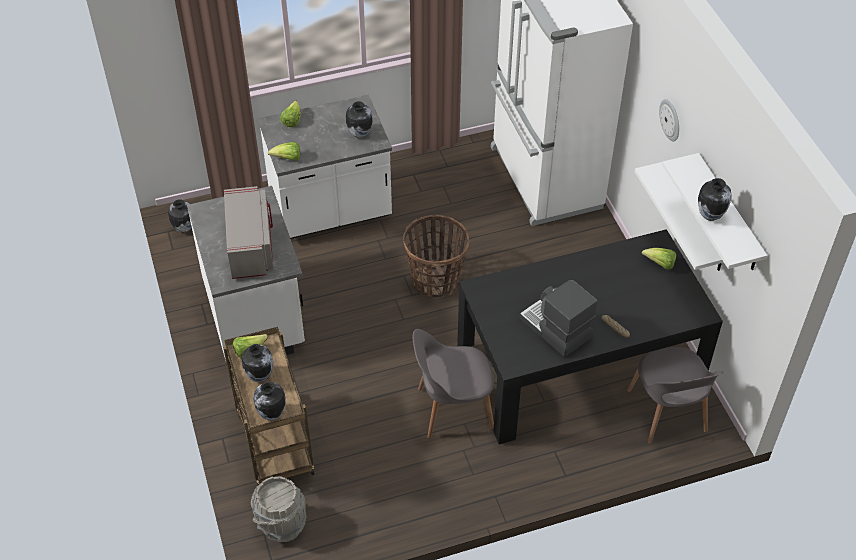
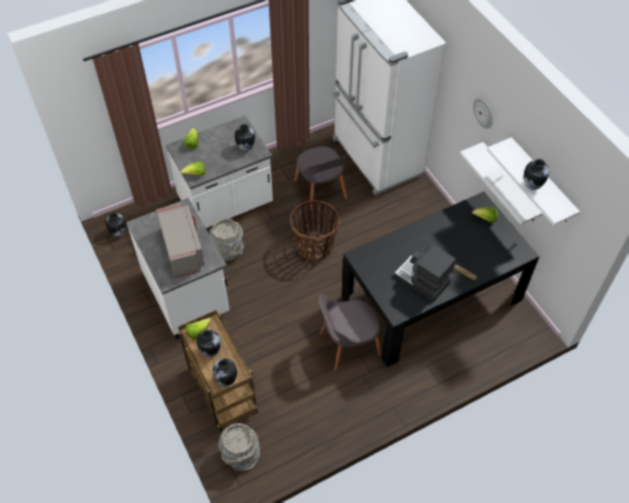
camera: 10 degrees left, 5 degrees up
(321, 269) = (228, 250): none -> grey bucket
(667, 413) = (501, 324): grey chair -> grey chair (320, 191)

